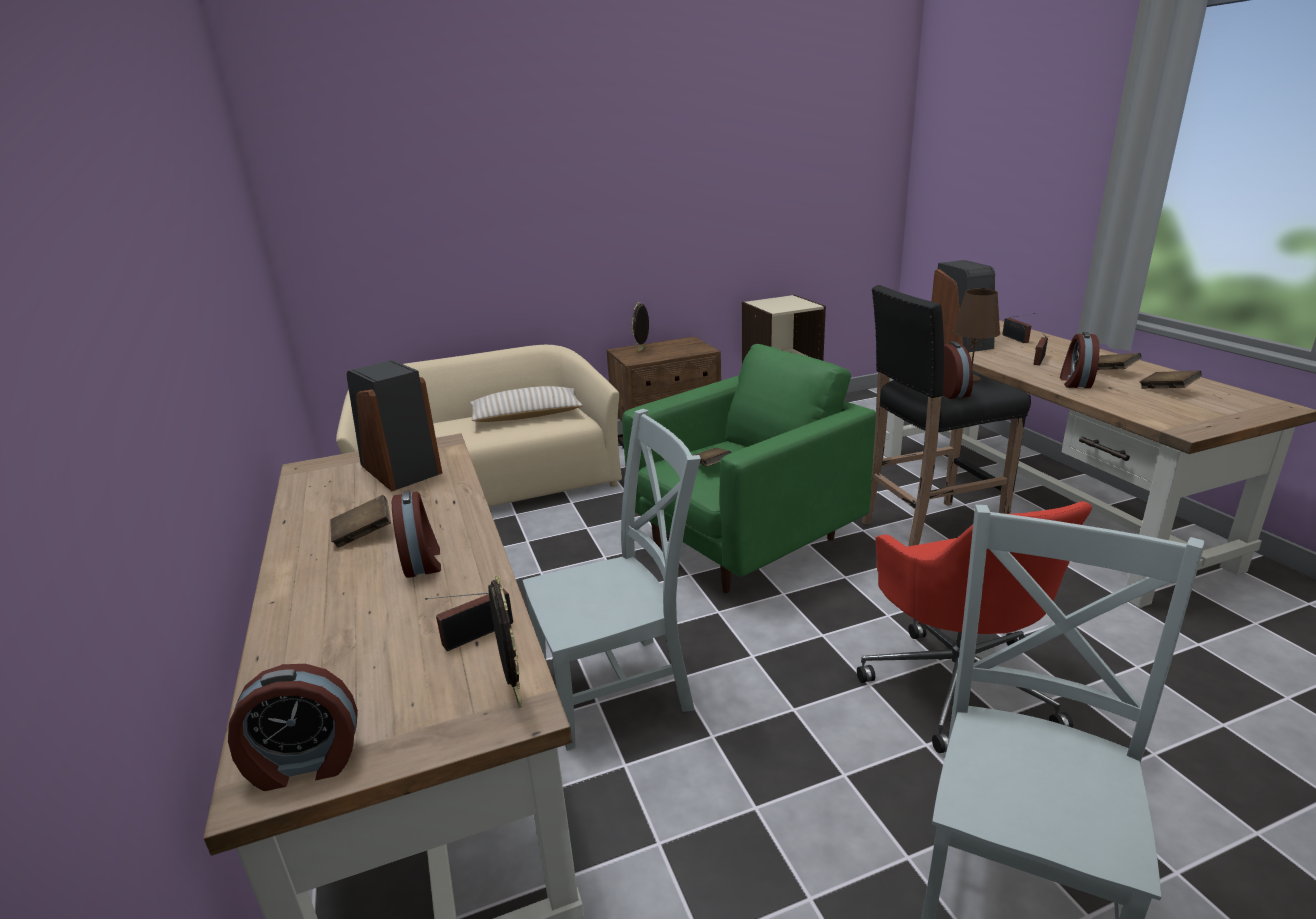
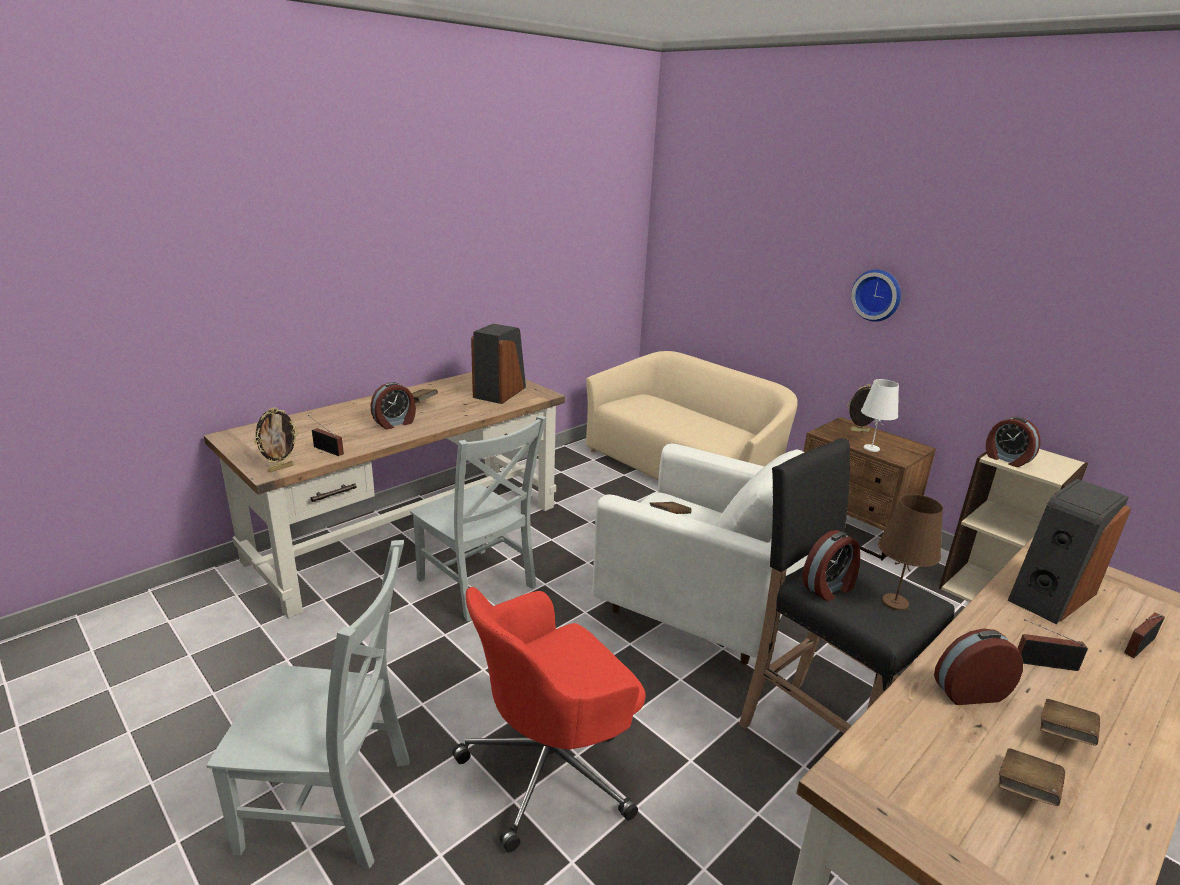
camera: 65 degrees right, 0 degrees up
(305, 764) = (238, 439): alarm clock -> alarm clock (1006, 459)
(526, 416) = (716, 430): beige pillow -> none
(606, 217) = (877, 295): none -> wall clock
(678, 353) = (871, 448): none -> white table lamp
(745, 542) = (697, 609): green armchair -> white armchair

